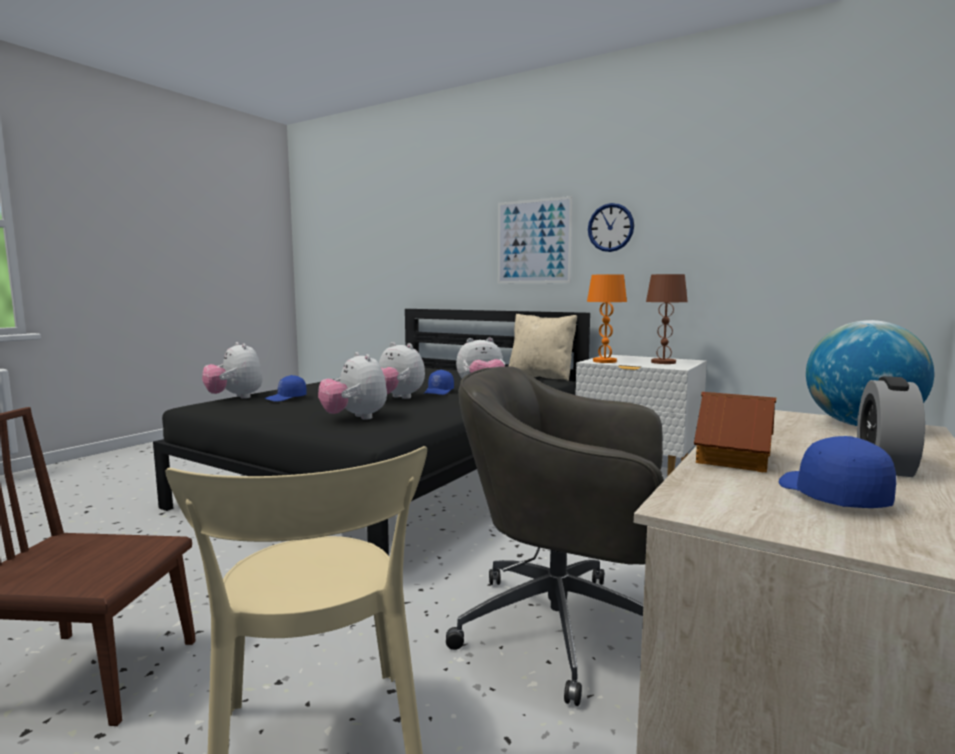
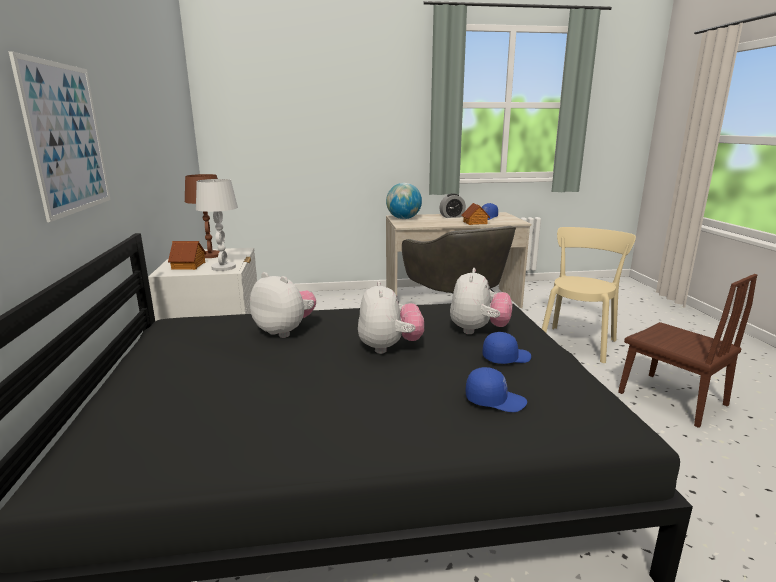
camera: 130 degrees left, 10 degrees up
(235, 397) = (561, 441): plush toy -> none
(439, 392) = (331, 340): blue cap -> blue cap (506, 357)
(541, 377) = (152, 334): beige pillow -> none
(605, 361) = (223, 267): orange table lamp -> white table lamp
(610, 227) = (115, 122): wall clock -> none
(627, 358) = (189, 265): none -> toy house

